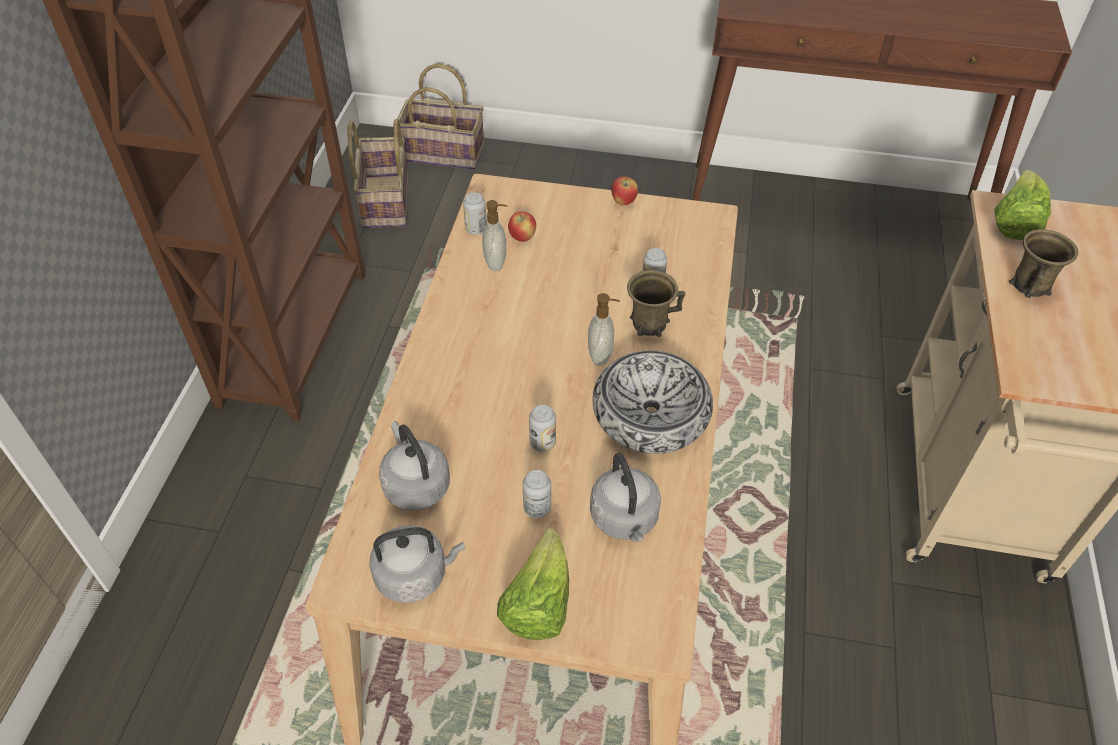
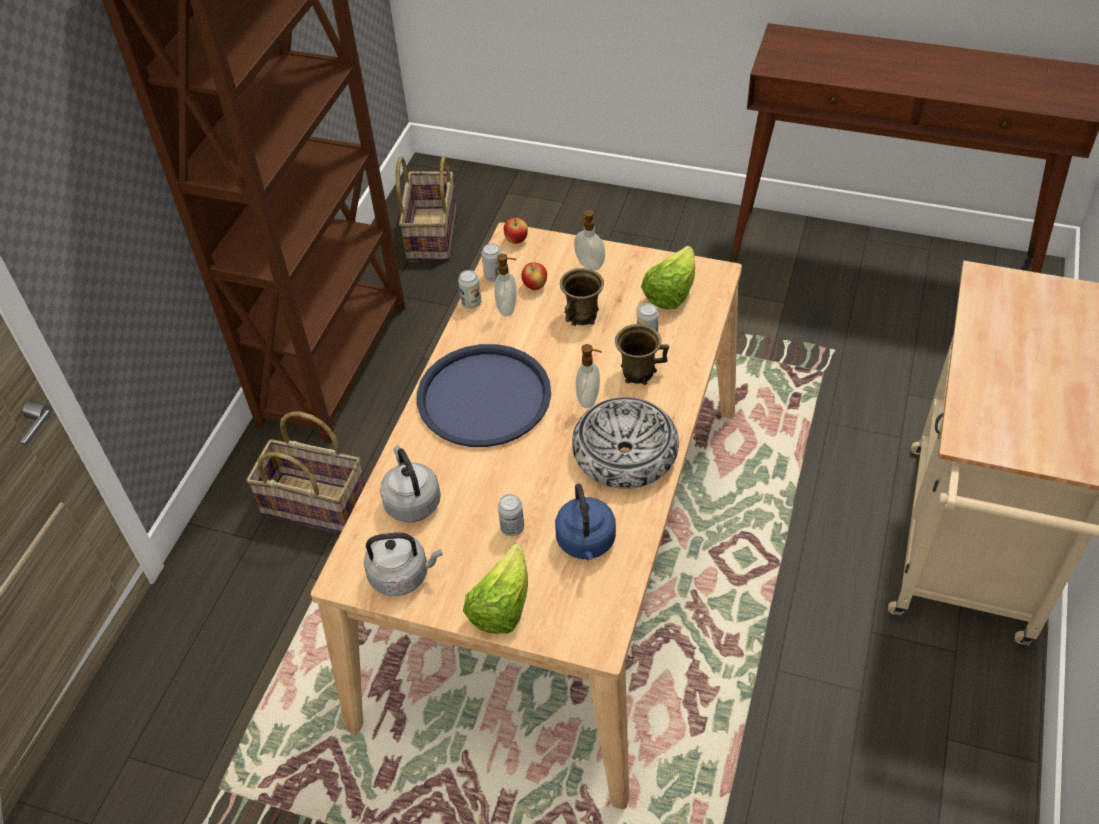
camera: 10 degrees right, 0 degrees up
(444, 153) = (494, 186): basket -> basket (316, 503)
(483, 360) = (484, 397): none -> blue tray
(542, 443) = (525, 473): can -> can (471, 303)
(577, 213) = (589, 265): none -> soap dispenser
(623, 202) = (634, 256): apple -> apple (516, 240)
(625, 520) = (586, 543): grey kettle -> blue kettle
(1014, 223) = (996, 295): lettuce -> lettuce (670, 293)
(1031, 285) = (995, 356): brown mug -> brown mug (582, 315)

